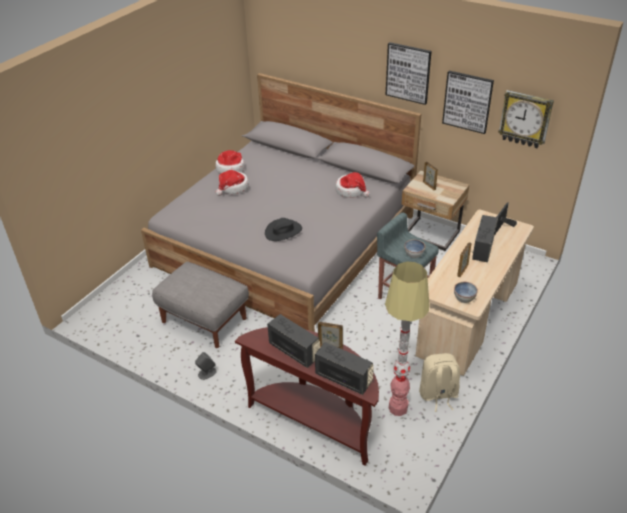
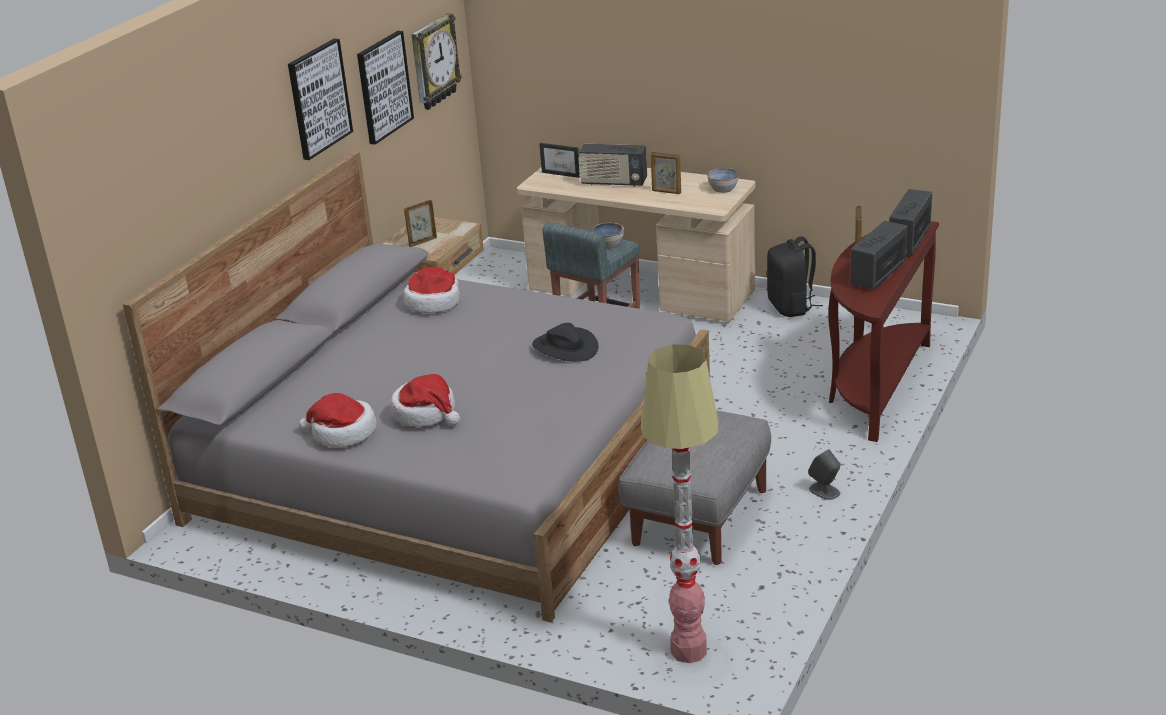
camera: 95 degrees left, 10 degrees down
(398, 408) = (825, 331): floor lamp -> floor lamp (688, 651)
(438, 395) = (791, 307): beige backpack -> black backpack

